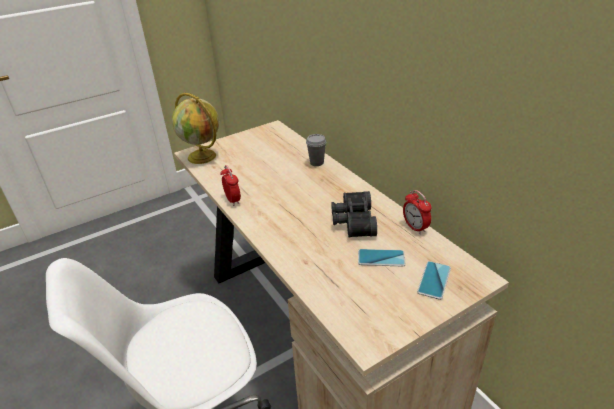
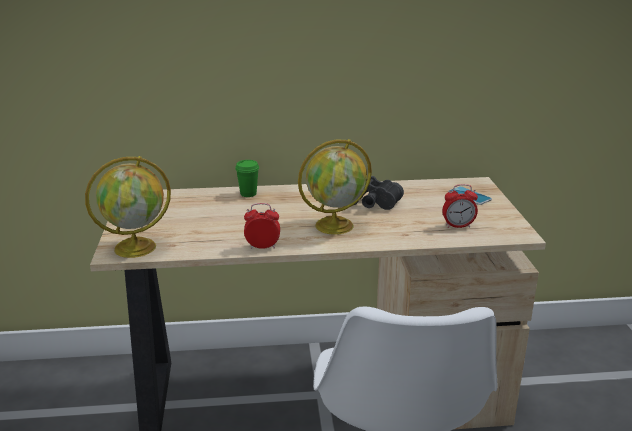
camera: 65 degrees left, 10 degrees down
(293, 219) = (335, 225): none -> globe
(316, 162) = (248, 194): grey cup -> green cup
(381, 258) = (428, 205): phone -> none
(415, 227) = (401, 184): alarm clock -> alarm clock (458, 226)

